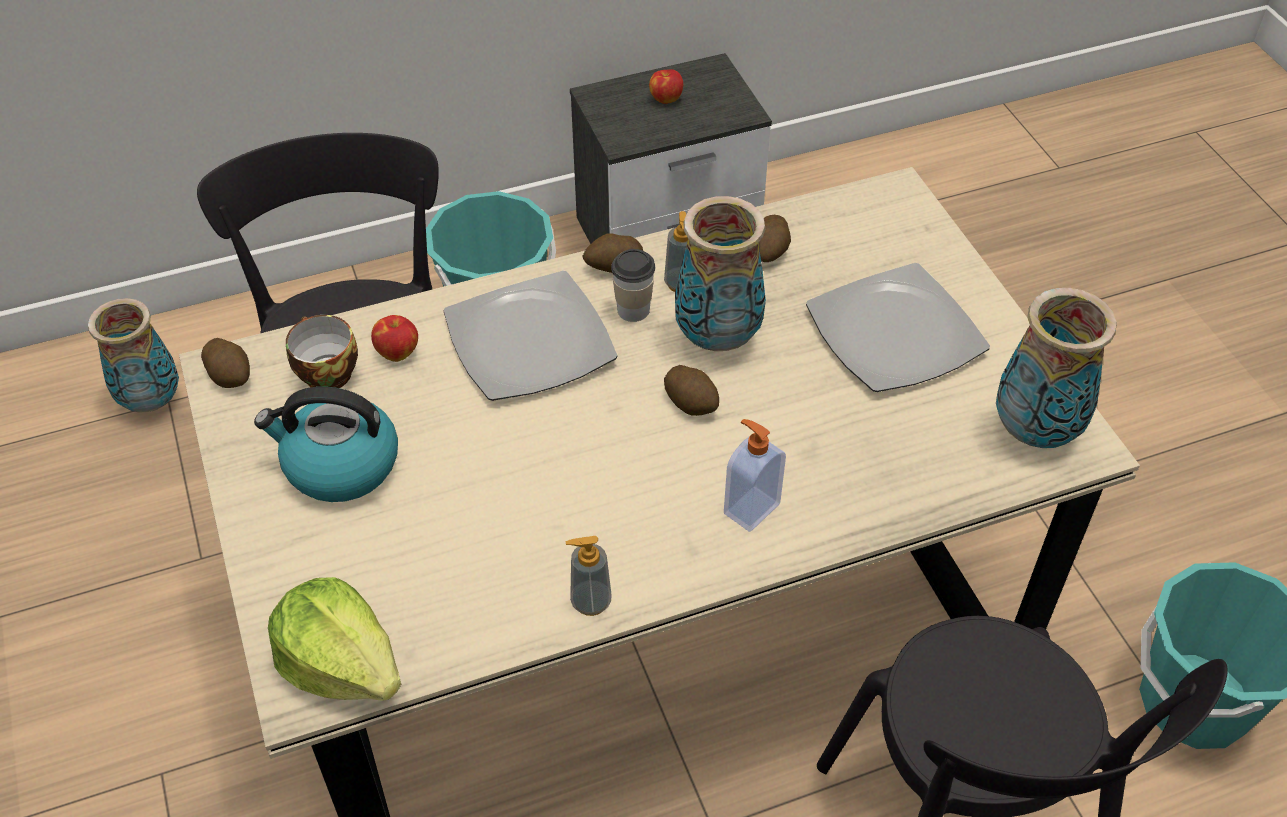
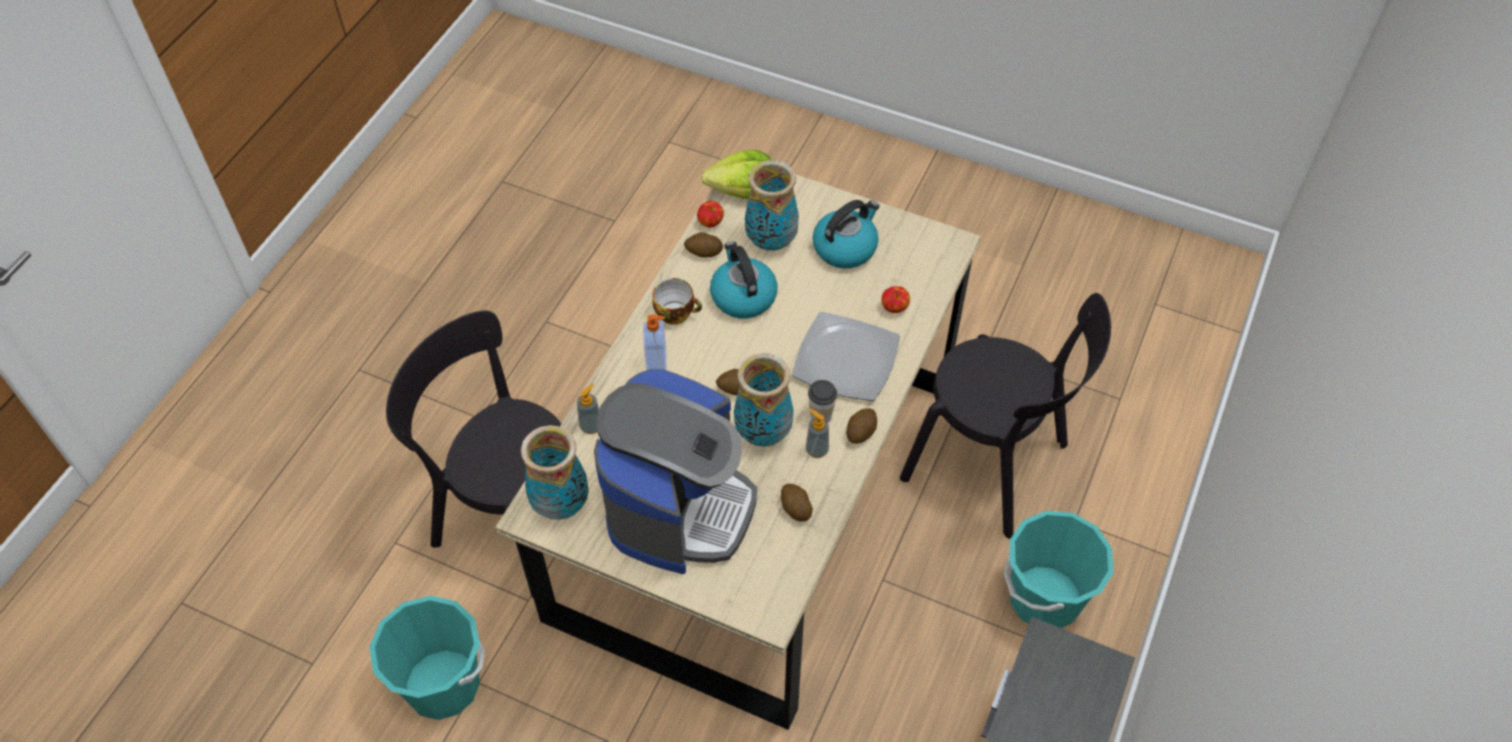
camera: 135 degrees right, 5 degrees up
(152, 401) = (1126, 392): vase -> vase (770, 241)
(231, 375) = (944, 244): potato -> potato (703, 252)
(324, 373) = (910, 275): cup -> cup (677, 313)
(545, 506) = (742, 296): none -> kettle
(590, 601) = (680, 276): soap dispenser -> soap dispenser (591, 426)
(665, 98) = (1068, 706): apple -> apple (711, 223)
(894, 335) = (679, 507): plate -> coffee machine

